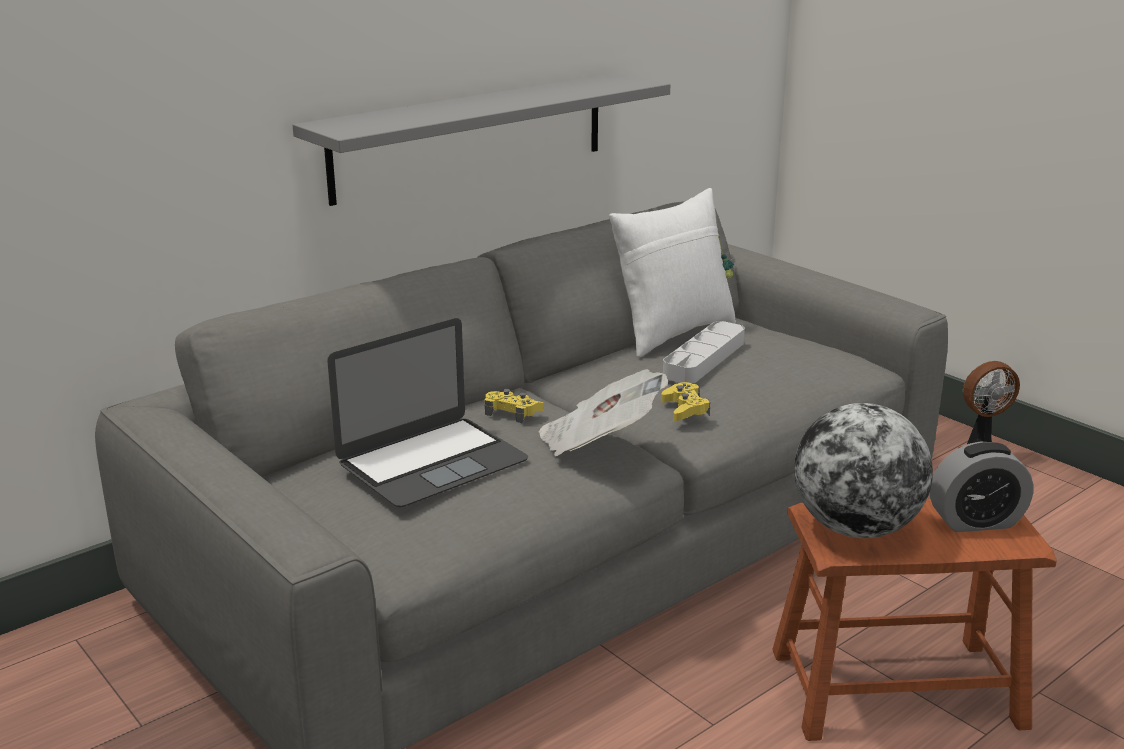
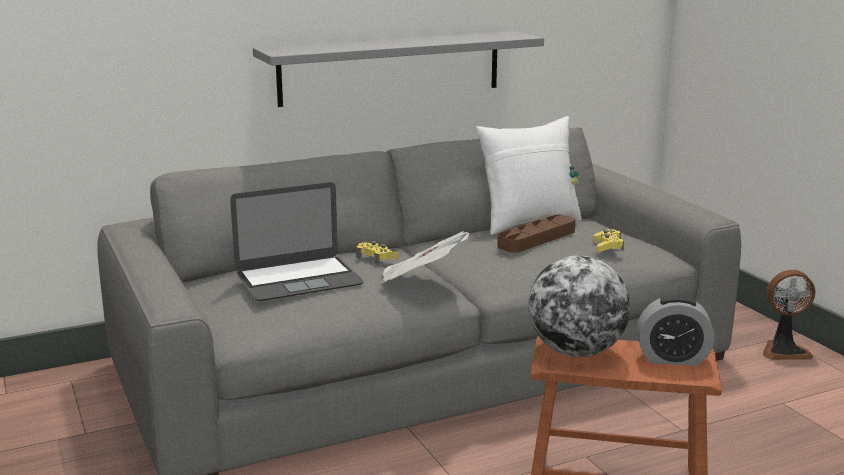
camera: 15 degrees right, 5 degrees down
(685, 409) = (500, 268): yellow game controller -> yellow game controller (608, 246)
(704, 359) = (536, 239): grey tray -> brown tray

